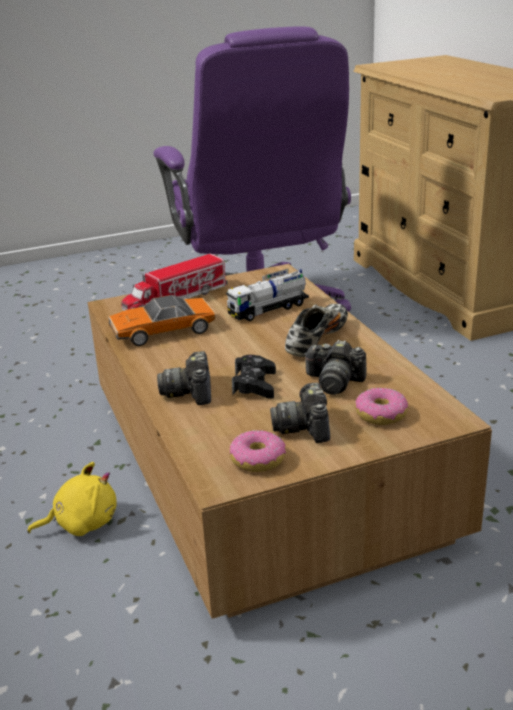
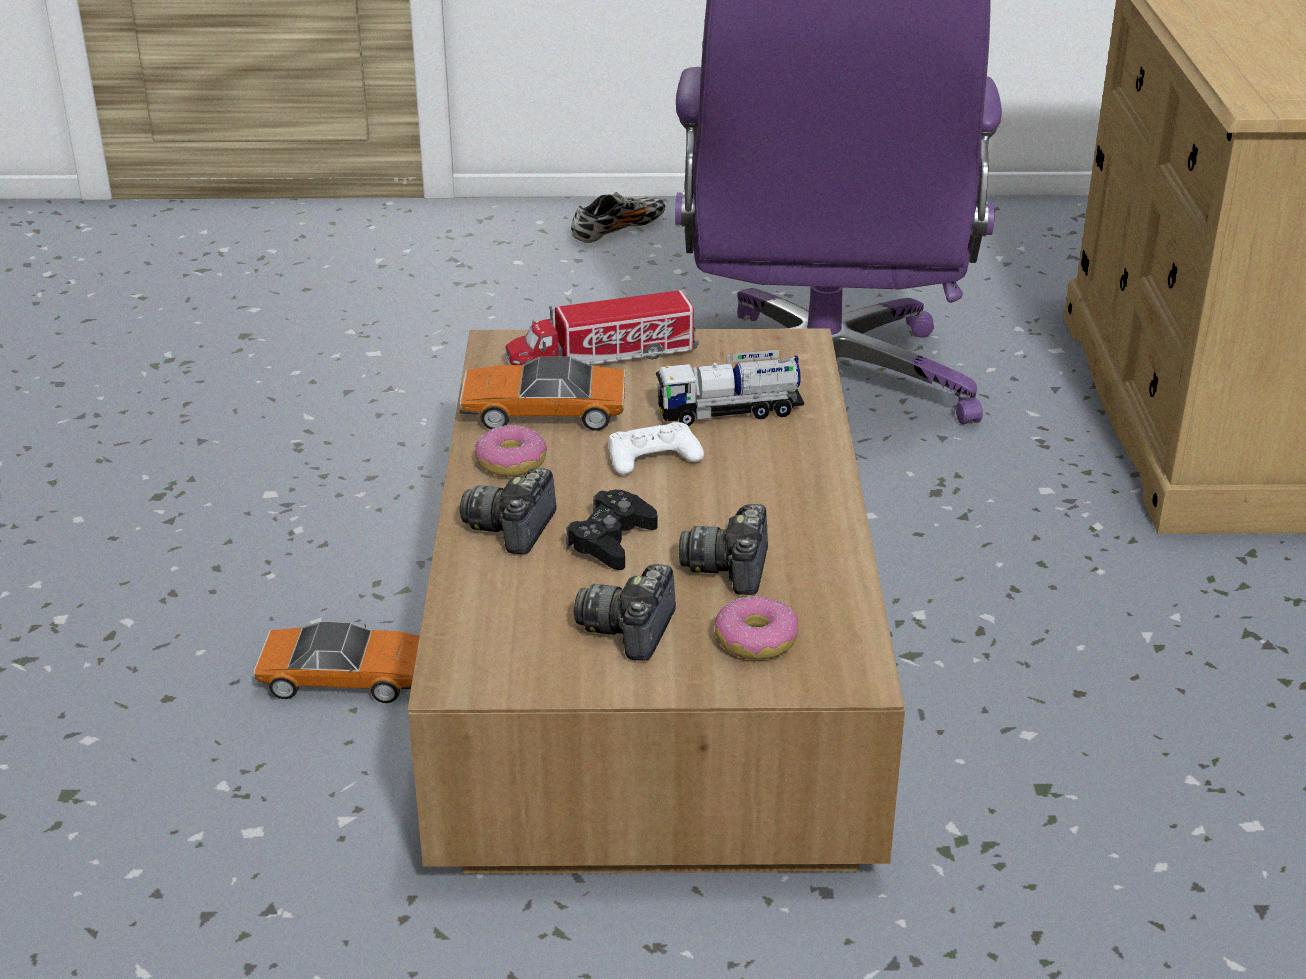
camera: 20 degrees right, 5 degrees up
(82, 523) = (346, 678): yellow plush toy -> toy car
(244, 339) = (652, 457): none -> white game controller
(258, 460) = (530, 661): donut -> donut (511, 462)
(317, 340) = (762, 487): shoe -> shoe (618, 231)
(334, 382) = (731, 568): camera -> camera turned 60 degrees clockwise

